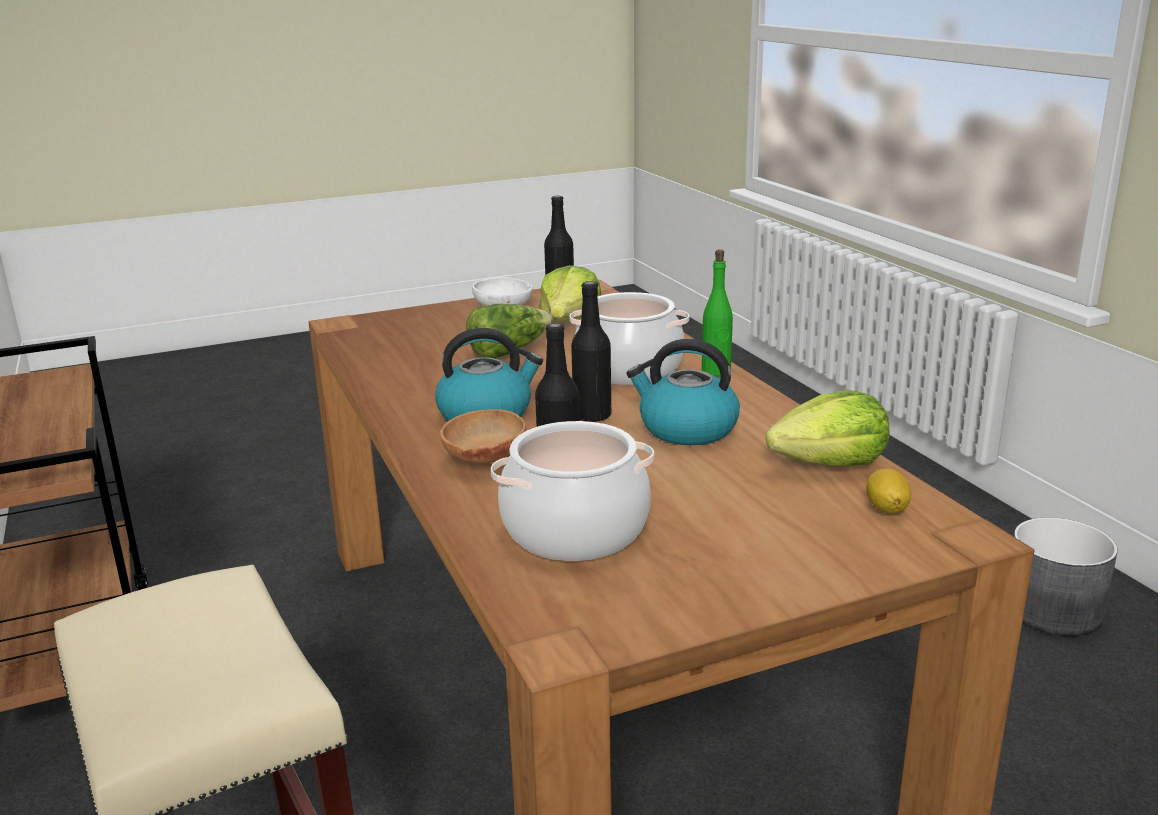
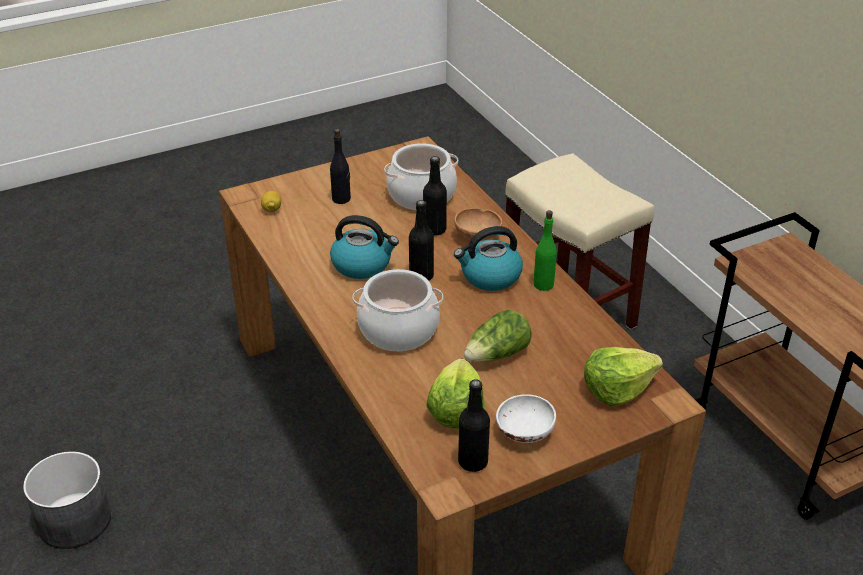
camera: 175 degrees right, 15 degrees up
(716, 371) = (333, 327): green bottle -> green bottle (543, 284)
(747, 526) = (341, 199): none -> black bottle
(830, 464) = (287, 238): lettuce -> lettuce (617, 389)

